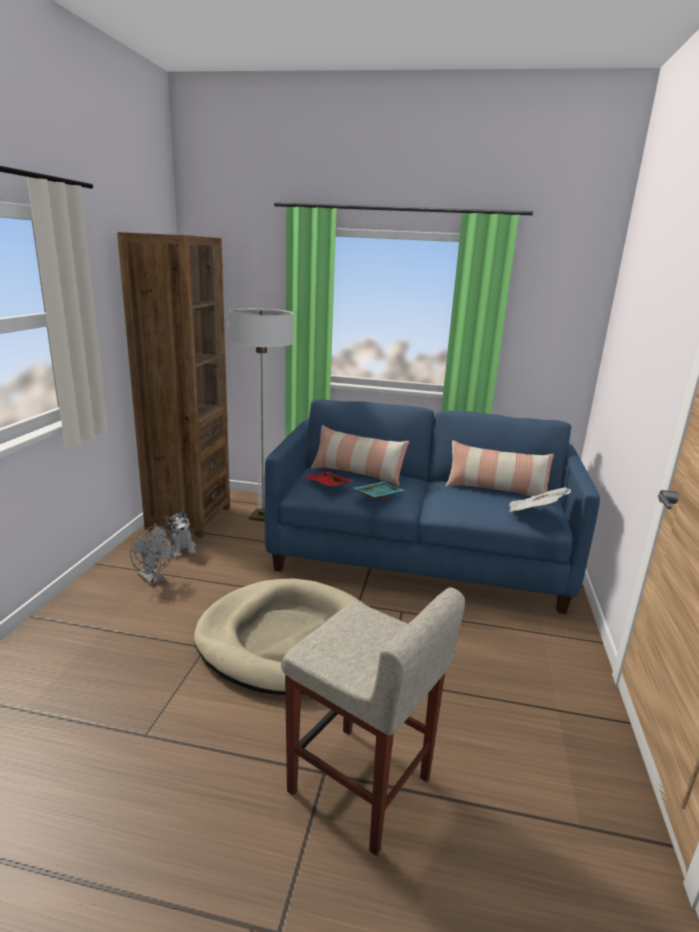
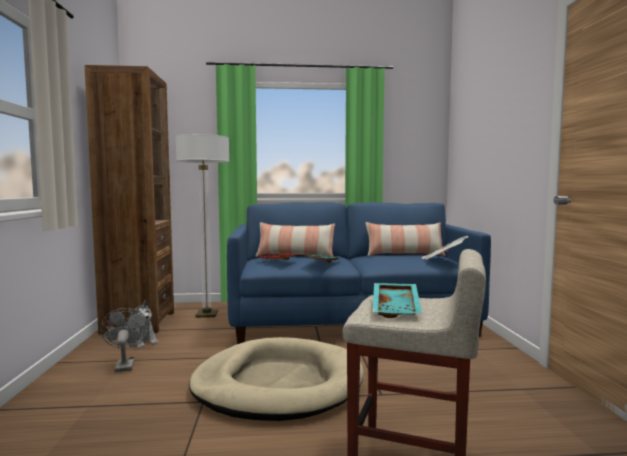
camera: 15 degrees left, 15 degrees down
(154, 579) = (125, 364): grey fan -> grey fan turned 135 degrees counterclockwise
(354, 641) = (397, 308): none -> turquoise tray

